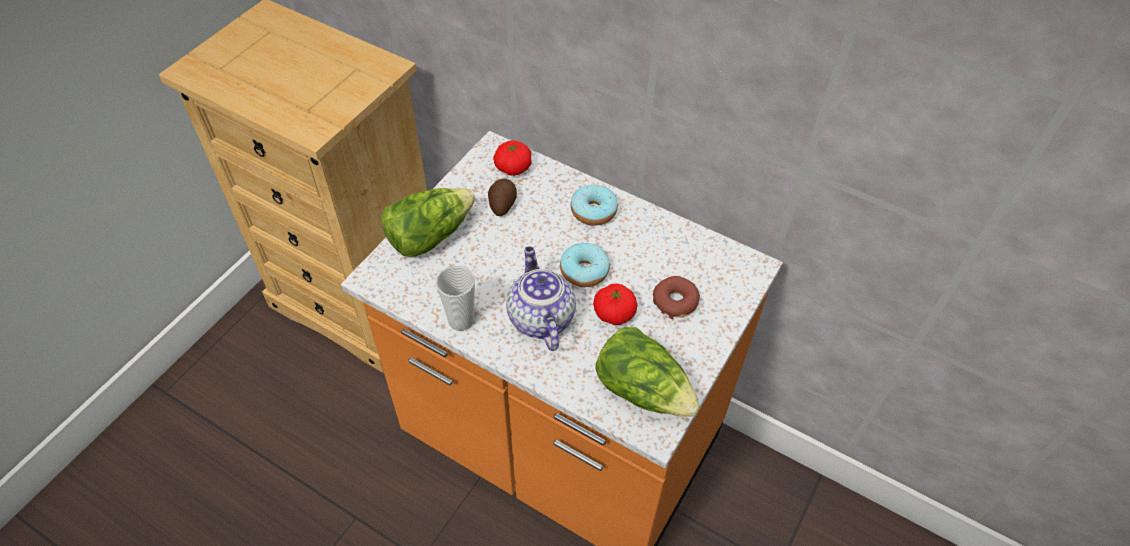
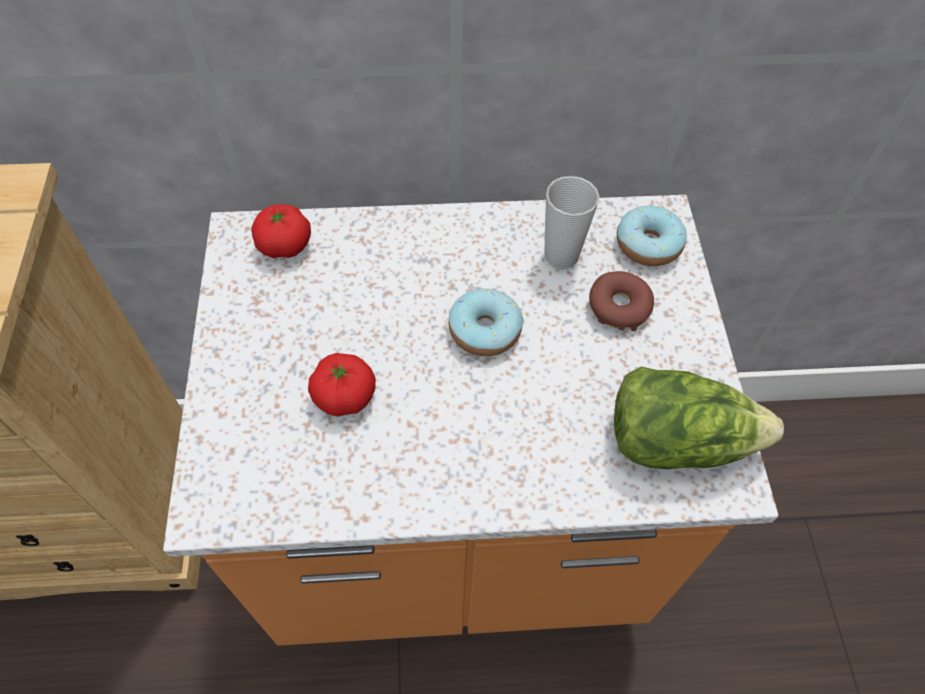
camera: 35 degrees left, 5 degrees up
(429, 235) = (242, 399): lettuce -> none
(461, 320) = (383, 494): cup -> cup (561, 256)
(502, 204) = (309, 301): potato -> none
(540, 317) = (482, 425): teapot -> none
(593, 211) = (432, 248): donut -> donut (648, 244)
(614, 313) = (564, 363): tomato -> tomato (344, 396)

